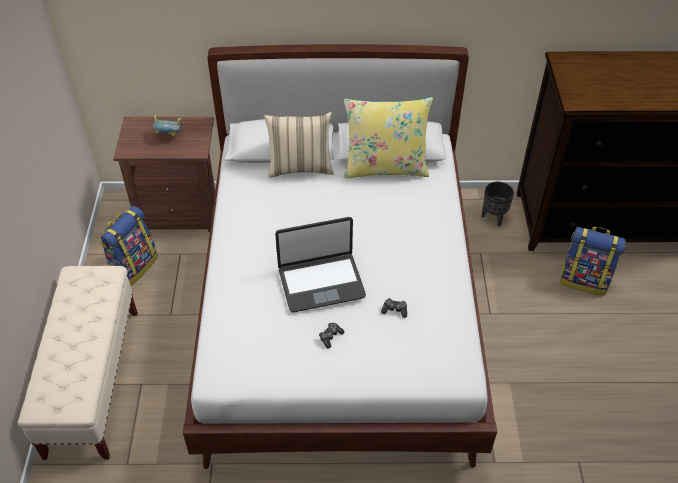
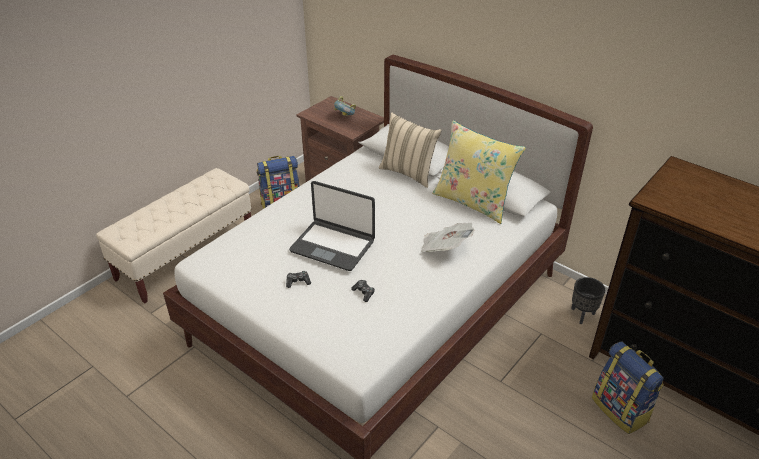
camera: 40 degrees right, 10 degrees down
(411, 226) = (445, 248): none -> newspaper

